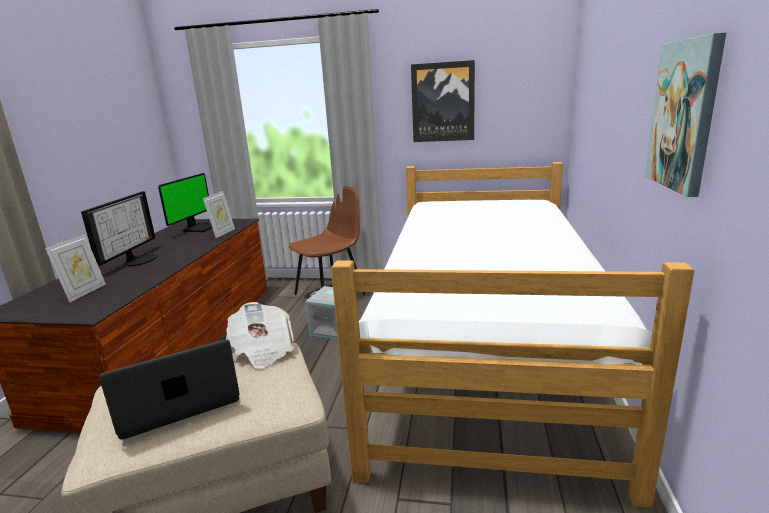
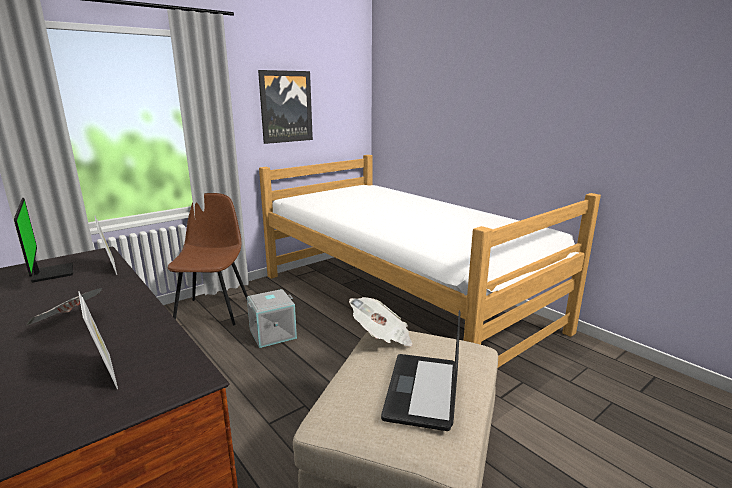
camera: 50 degrees left, 0 degrees up
(139, 260) = (69, 323): monitor -> newspaper
(684, 115) = (560, 117): picture -> none

